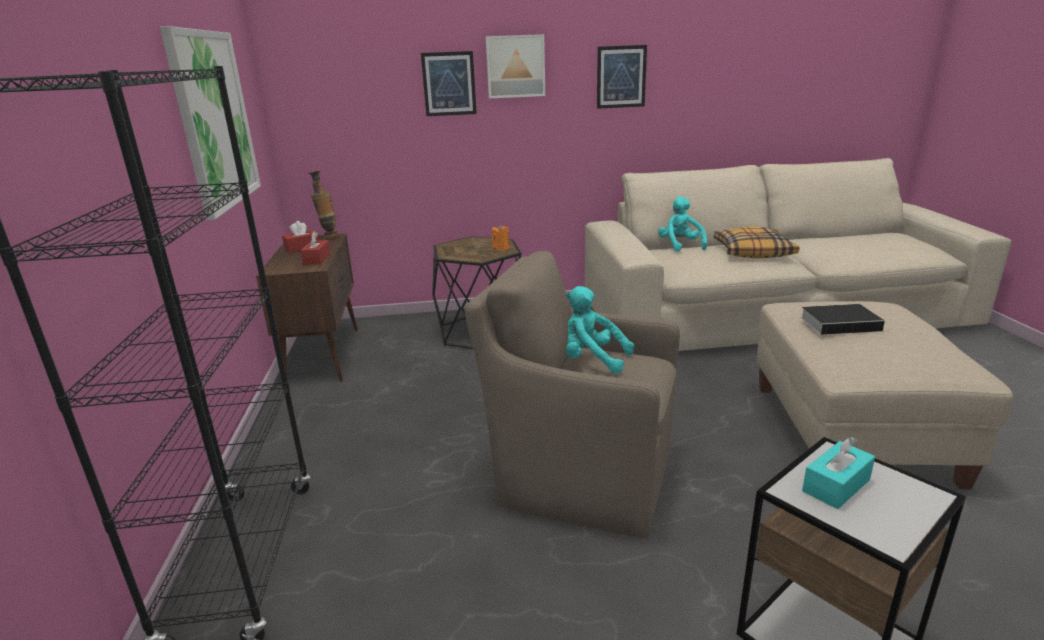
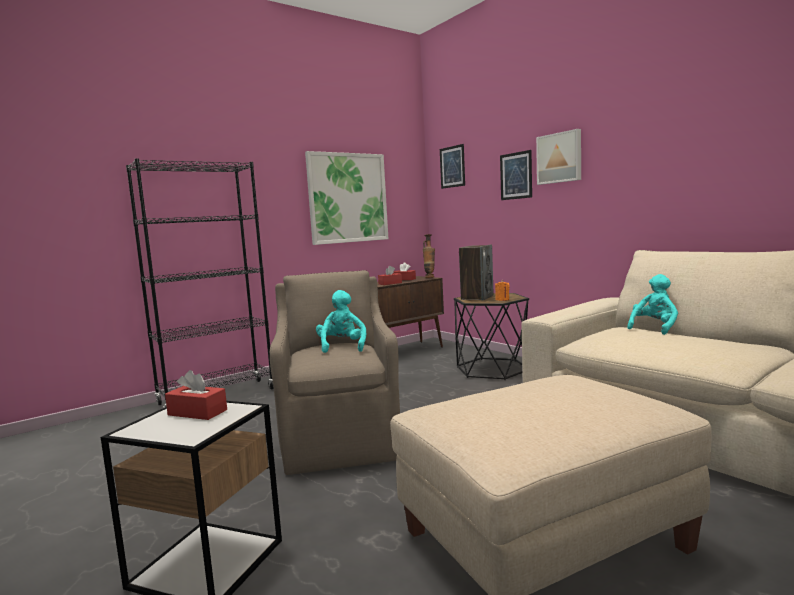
camera: 60 degrees right, 15 degrees down
(462, 251) = (477, 297): none -> speaker
(621, 77) = (650, 157): picture -> picture (452, 167)
(753, 252) = (708, 346): pillow -> none
(836, 485) = (197, 412): turquoise tissue box -> red tissue box
(841, 323) = (539, 392): book -> none

